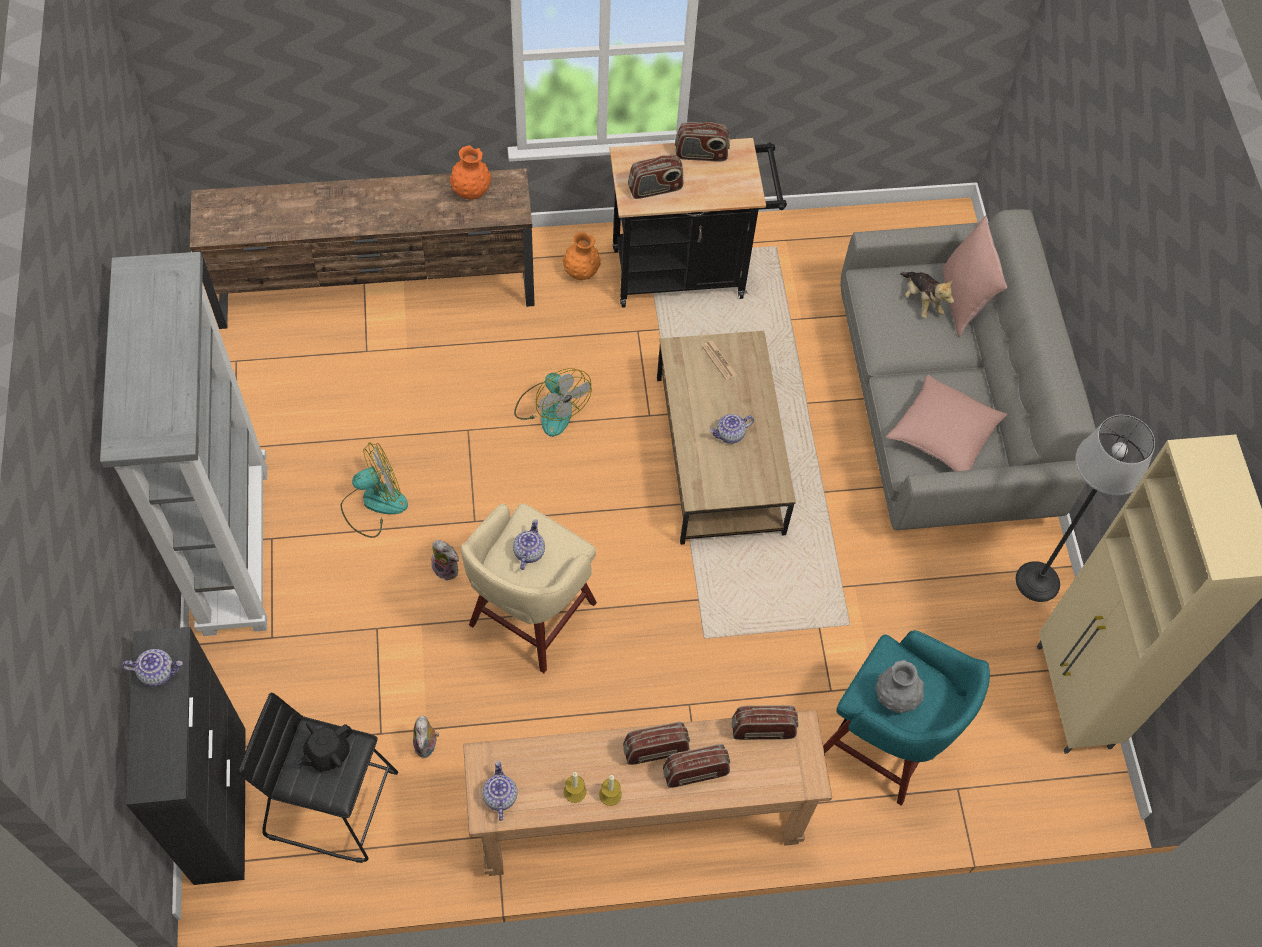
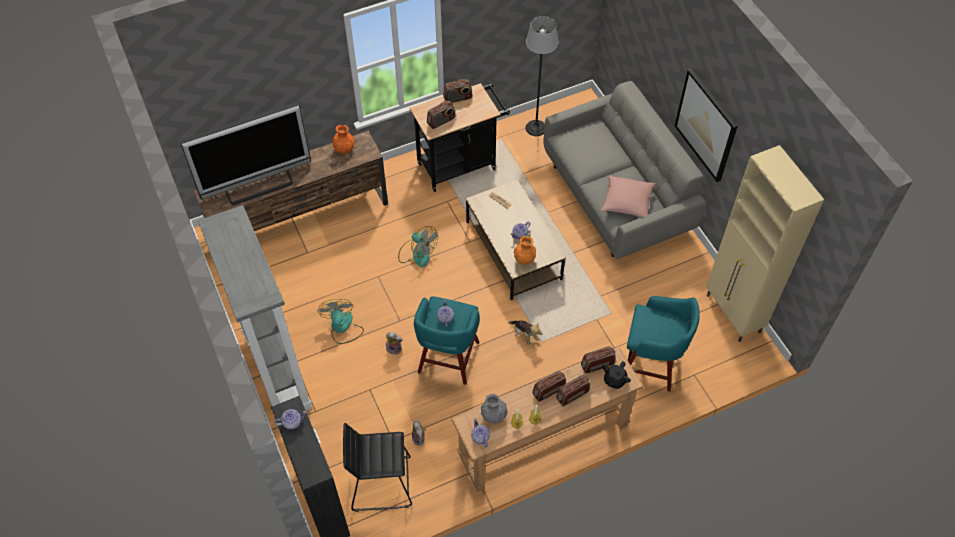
camera: 15 degrees left, 5 degrees down
(302, 212) = (258, 184): none -> television
(327, 753) = (381, 447): black teapot -> black teapot (614, 380)
(374, 503) = (342, 328): fan -> fan turned 60 degrees counterclockwise
(530, 617) = (447, 359): beige stool -> turquoise stool
(581, 272) = (406, 180): orange vase -> orange vase (524, 259)
(895, 697) = (654, 331): grey vase -> grey vase (493, 416)
(921, 301) = (591, 142): plush toy -> plush toy (524, 335)
(963, 300) = (611, 136): pink pillow -> none
(1038, 582) = (695, 264): floor lamp -> floor lamp (536, 128)
(1126, 340) = (706, 125): none -> picture

